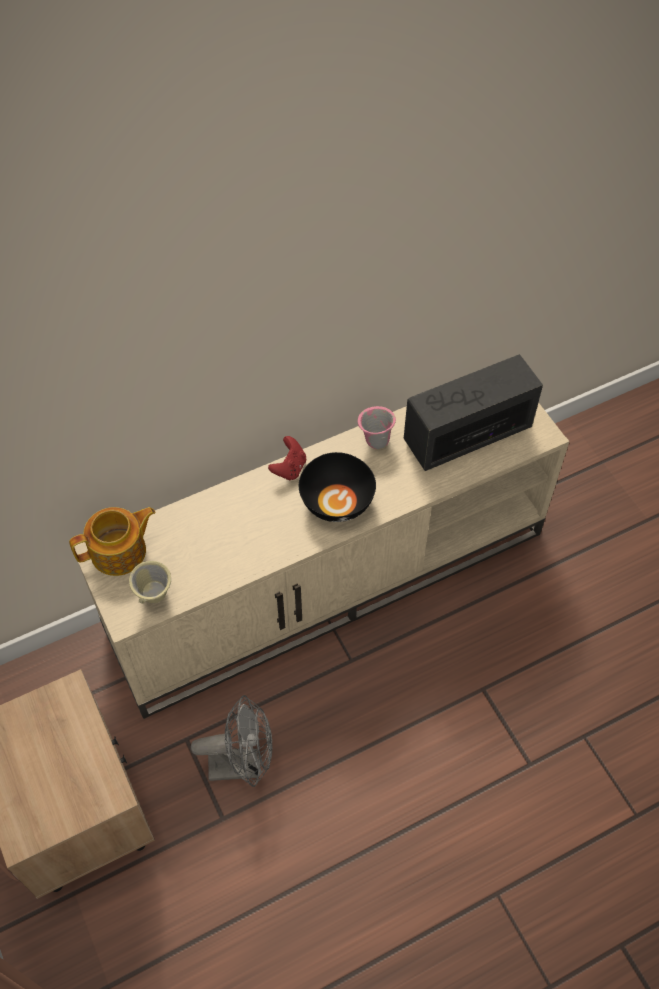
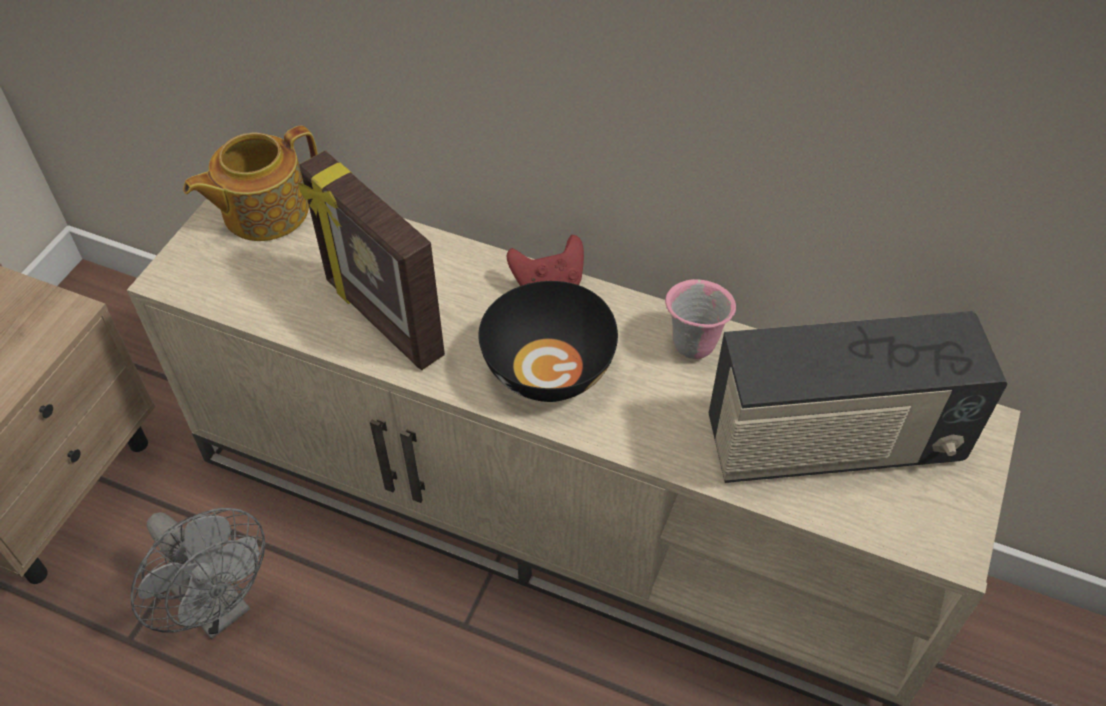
camera: 50 degrees right, 5 degrees down
(120, 552) = (263, 211): teapot -> teapot turned 120 degrees clockwise
(155, 598) = (224, 284): beige mug -> none
(245, 546) = (382, 319): none -> picture frame
(467, 434) = (832, 444): radio -> radio turned 150 degrees clockwise

